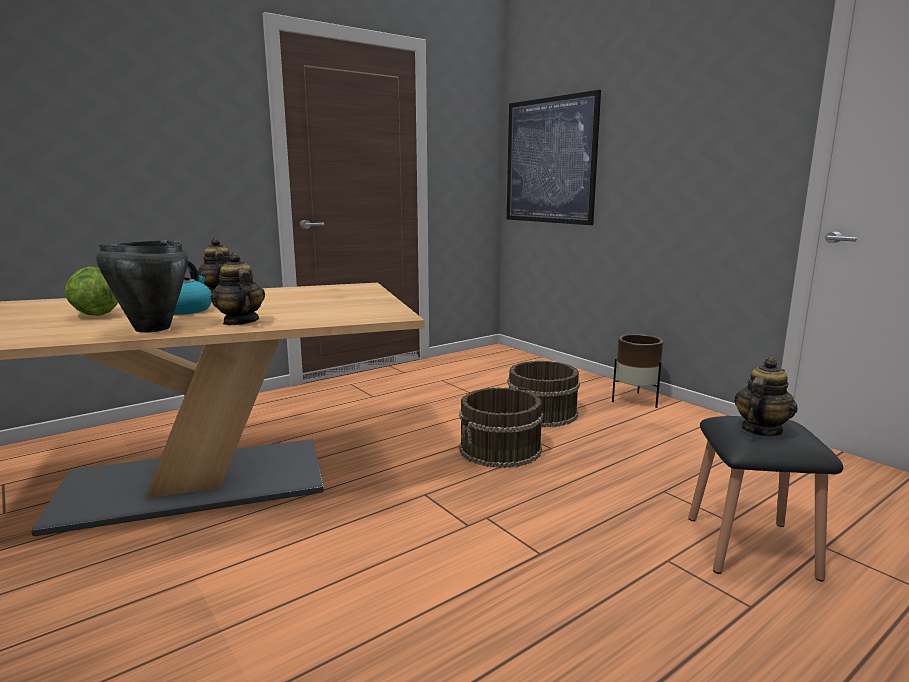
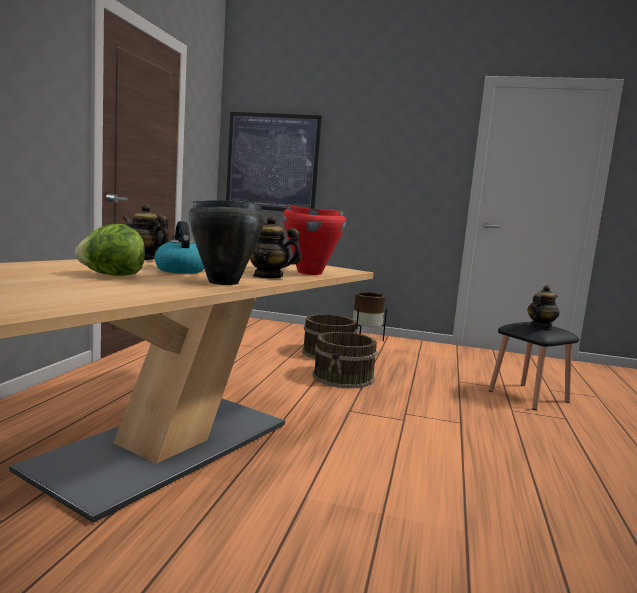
camera: 40 degrees left, 5 degrees down
(317, 318) = (309, 273): none -> red cooking pot
(760, 430) = (540, 326): teapot -> teapot turned 45 degrees clockwise

